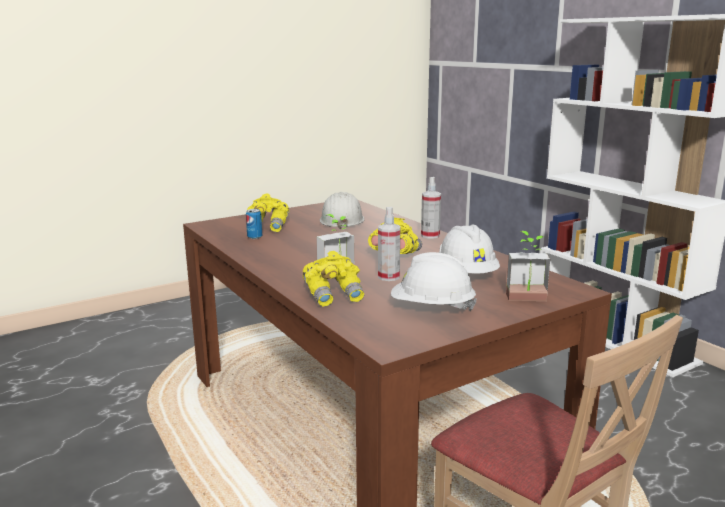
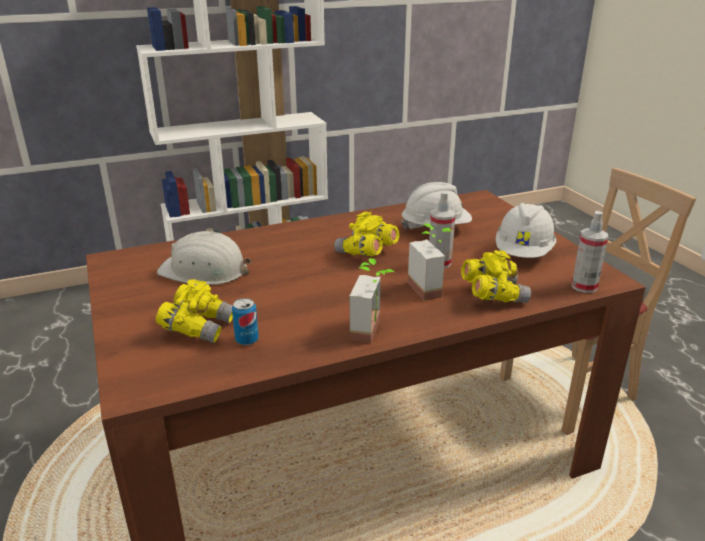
camera: 80 degrees left, 10 degrees up
(430, 235) = (308, 228): spray bottle -> spray bottle (584, 286)
(527, 300) = (502, 217): potted plant -> potted plant (374, 331)

